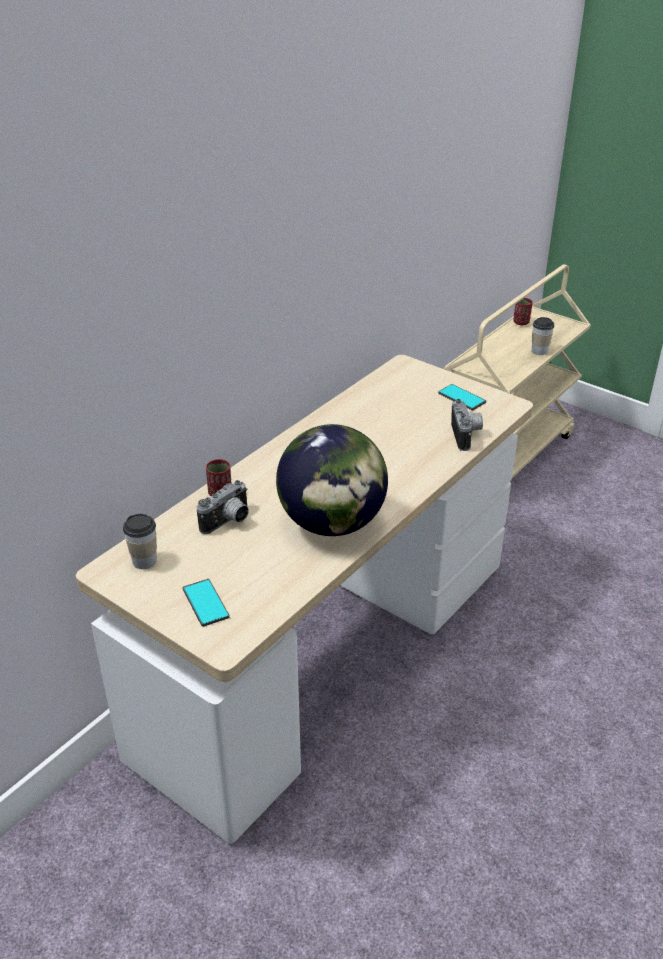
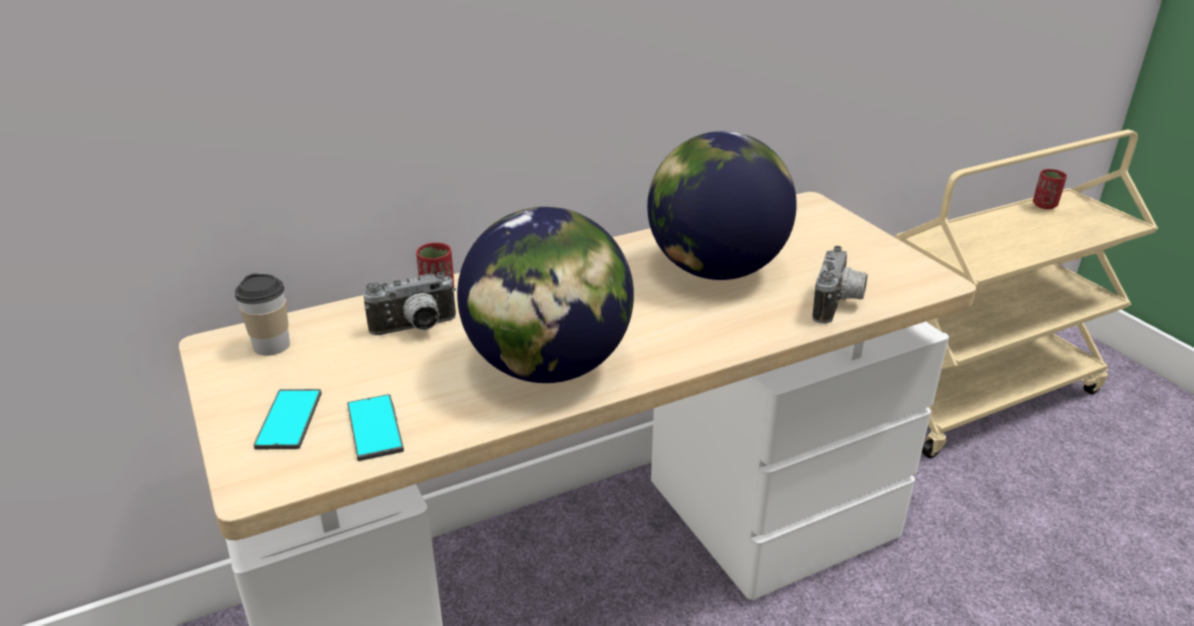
camera: 25 degrees right, 5 degrees down
(381, 430) = (715, 270): none -> globe
(462, 398) = (865, 257): phone -> phone (375, 428)
(539, 351) = (1053, 243): cup -> none

